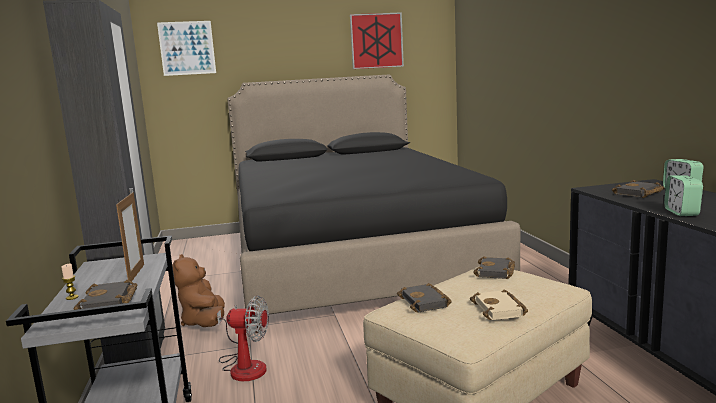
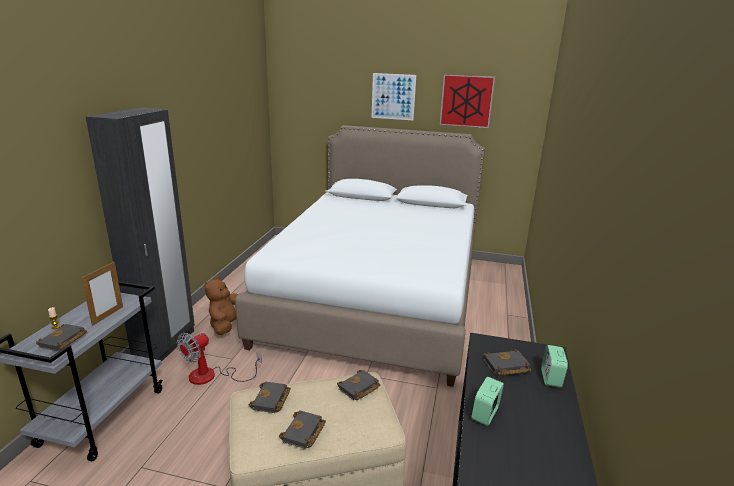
camera: 25 degrees right, 10 degrees up
(187, 48) = (304, 91): picture -> picture (393, 96)
(244, 366) = (211, 376): fan -> fan turned 90 degrees clockwise
(351, 257) = (376, 296): black bed -> white bed
(500, 310) = (304, 433): beige book -> black book

